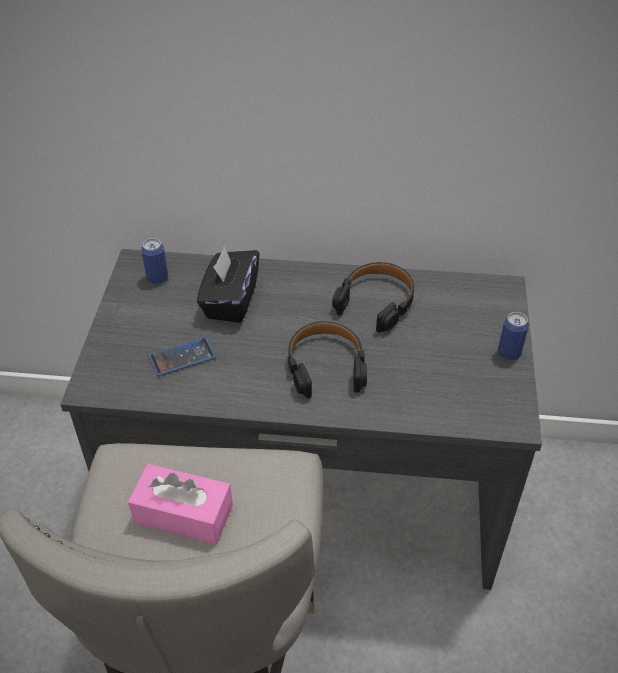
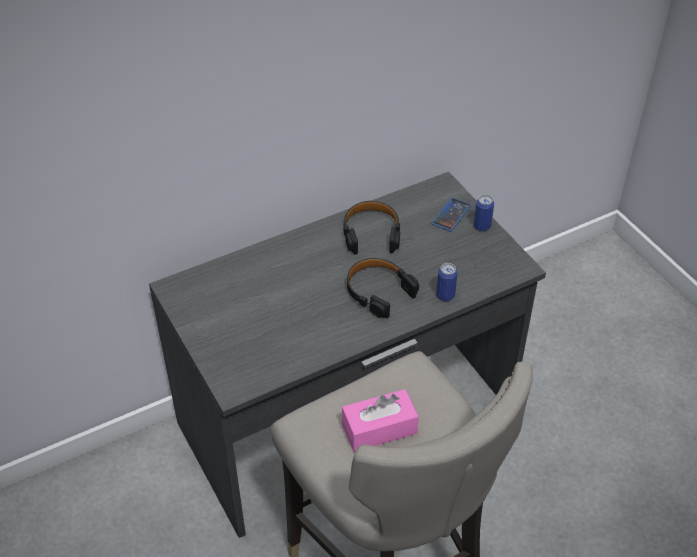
camera: 35 degrees left, 0 degrees up
(157, 278) = (201, 291): can -> can (445, 295)
(182, 357) = (277, 335): phone -> phone (451, 215)
(230, 301) = (271, 281): black tissue box -> none

